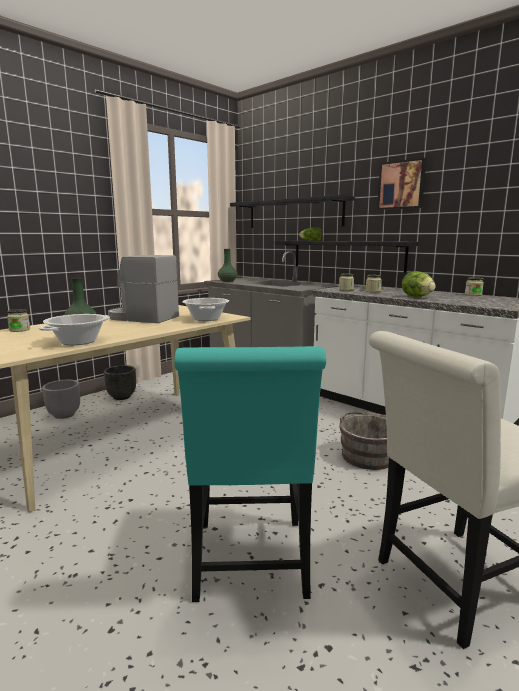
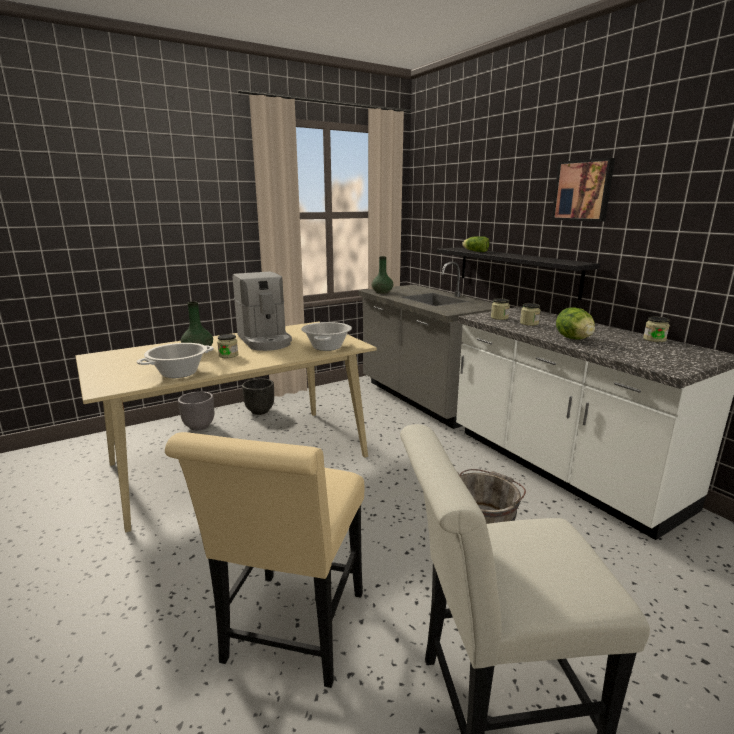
camera: 15 degrees right, 5 degrees up
(19, 330) = (142, 350): jar -> jar (228, 355)
(142, 318) = (265, 340): coffee machine -> coffee machine turned 150 degrees counterclockwise
(250, 565) = (291, 634): turquoise chair -> beige chair
(294, 214) = (463, 216): black shelf -> none

